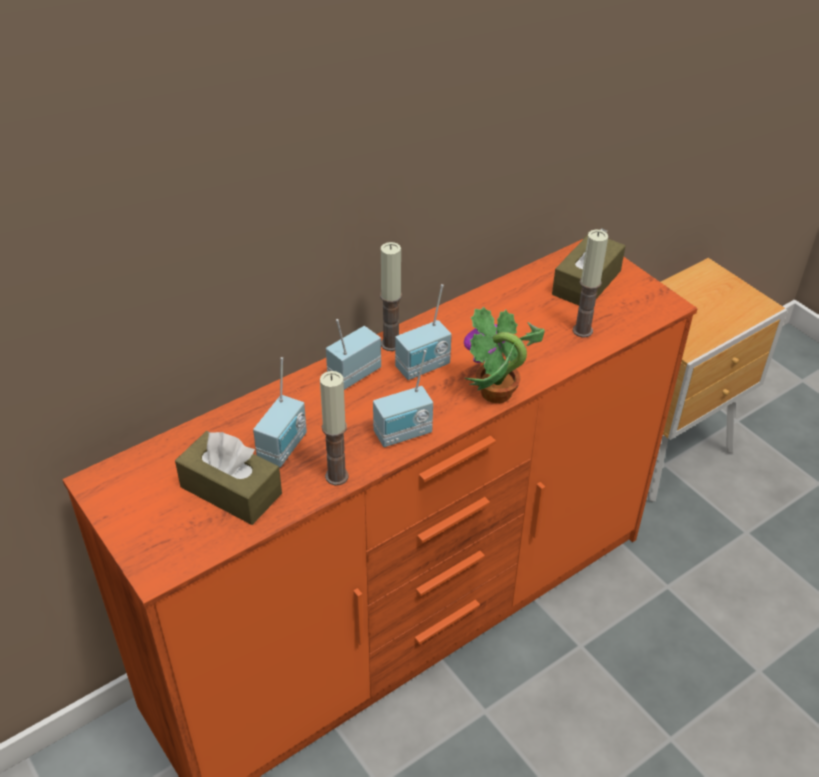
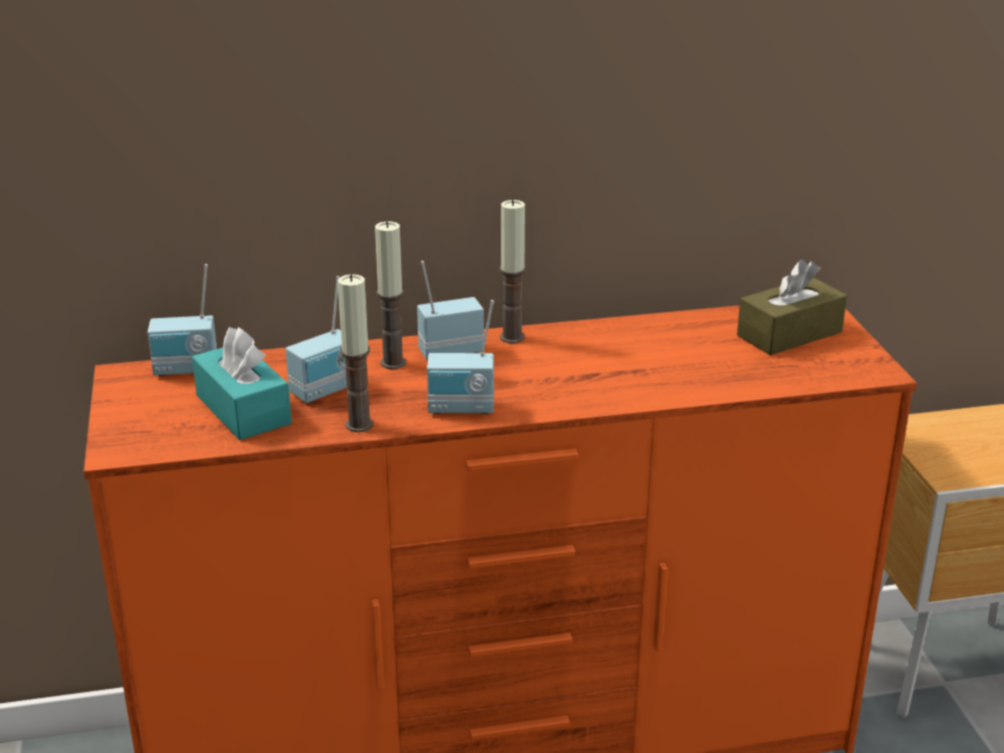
camera: 25 degrees right, 15 degrees down
(231, 490) = (243, 409): brown tissue box -> turquoise tissue box
(424, 367) = (532, 363): radio -> radio (186, 370)
(496, 393) = (596, 400): potted plant -> none
(582, 330) = (748, 372): candle -> candle (393, 363)

